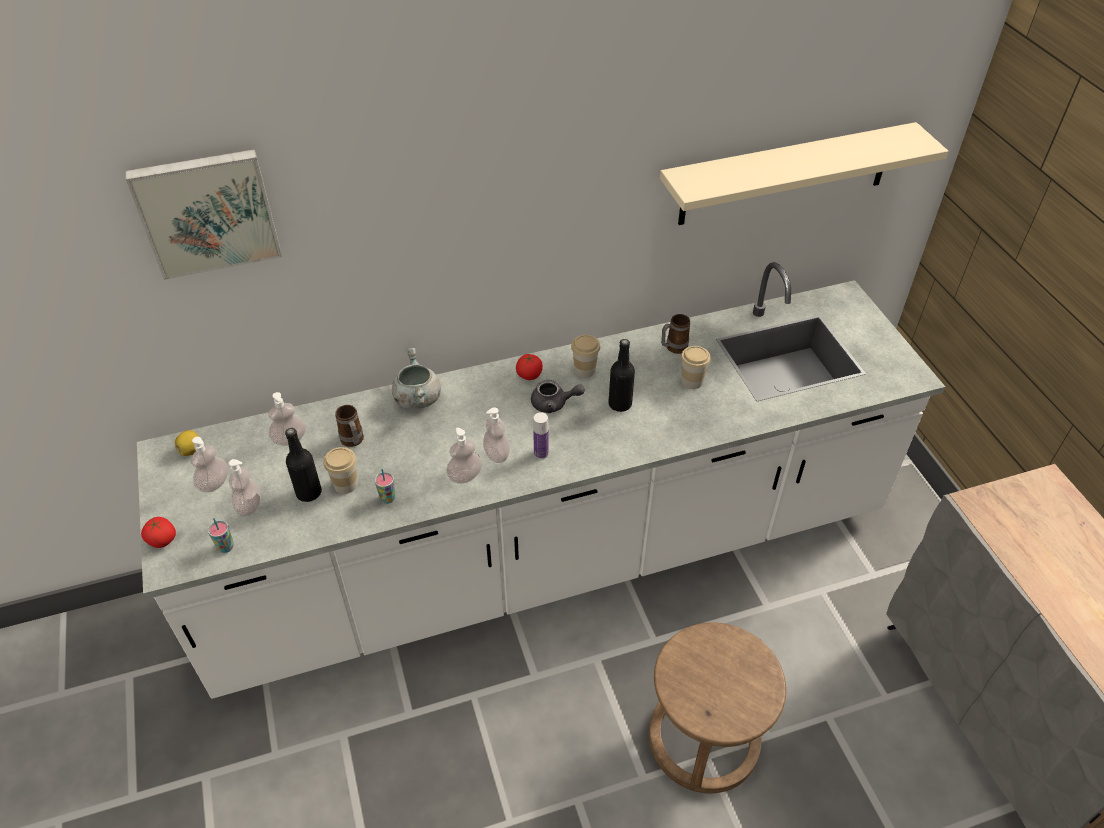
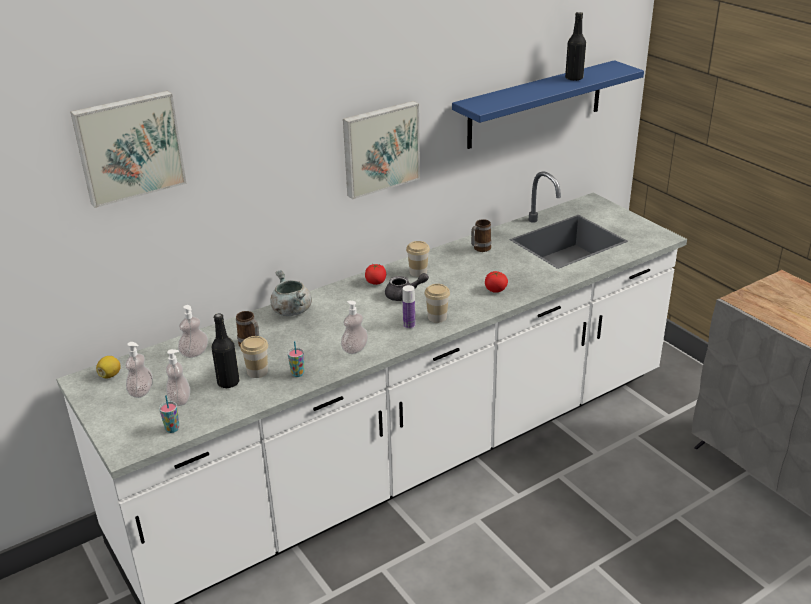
camera: 15 degrees left, 15 degrees down
(162, 540) = (112, 435): tomato -> tomato (495, 290)
(497, 454) = (374, 332): soap dispenser -> none
(552, 221) = (380, 148): none -> picture
(620, 404) = (456, 287): black bottle -> black bottle (574, 78)
(692, 381) = (504, 265): cup -> cup (437, 317)
(703, 739) = (586, 553): brown stool -> none
(786, 174) = (535, 104): beige shelf -> blue shelf

